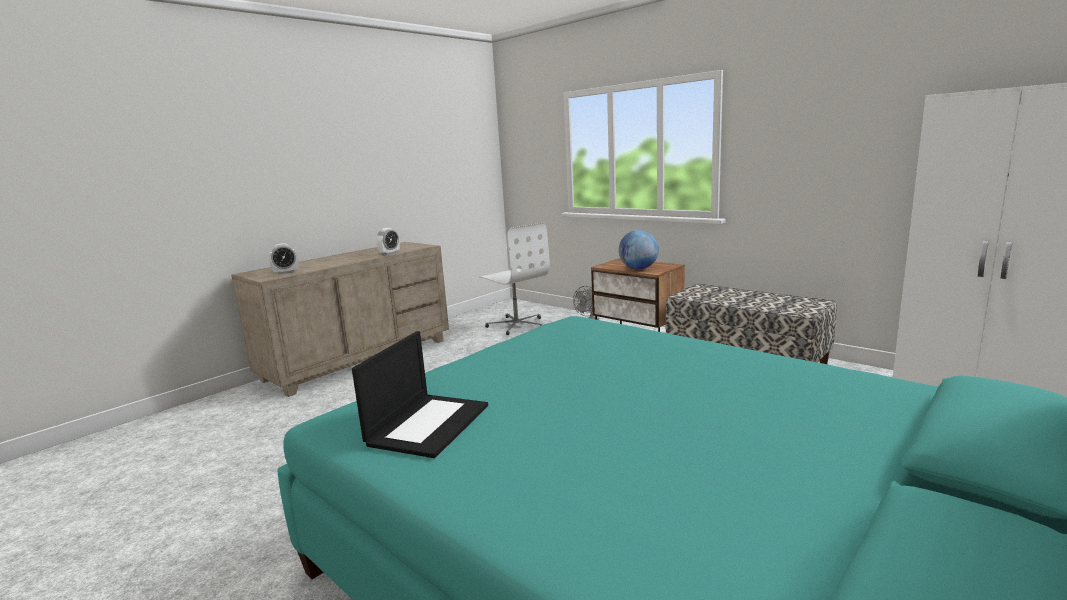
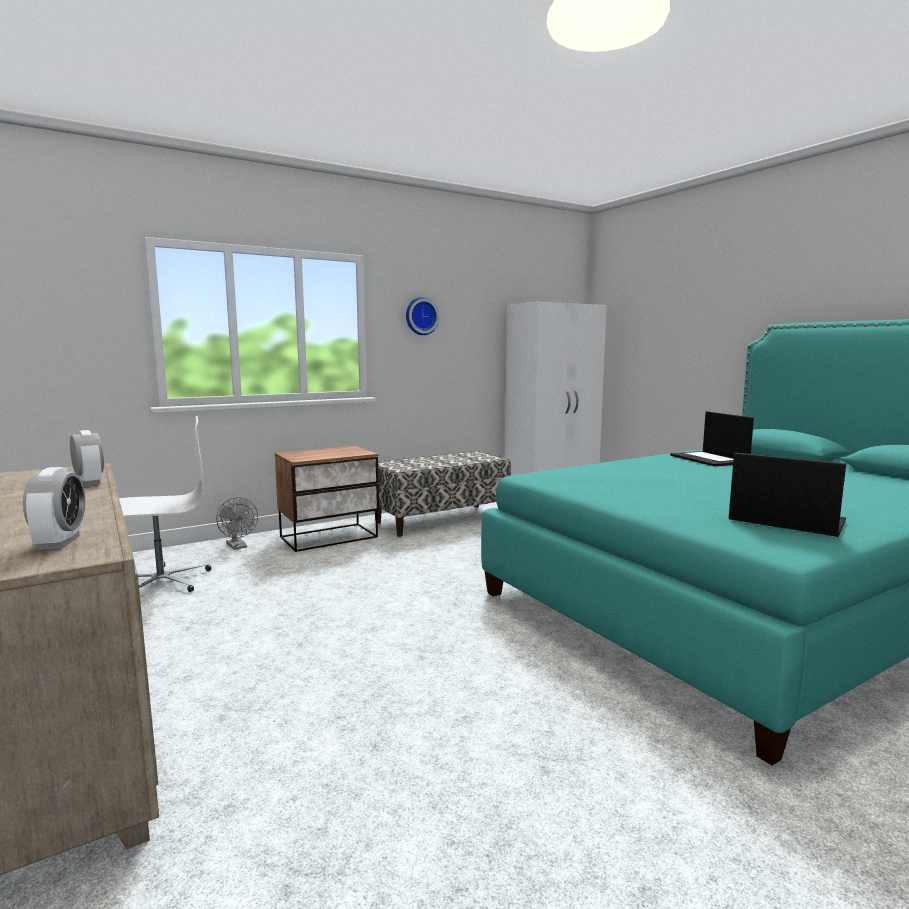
camera: 75 degrees left, 5 degrees down
(638, 269) = (341, 454): globe -> none
(789, 128) = (421, 316): none -> wall clock
(798, 389) = (710, 459): none -> laptop

